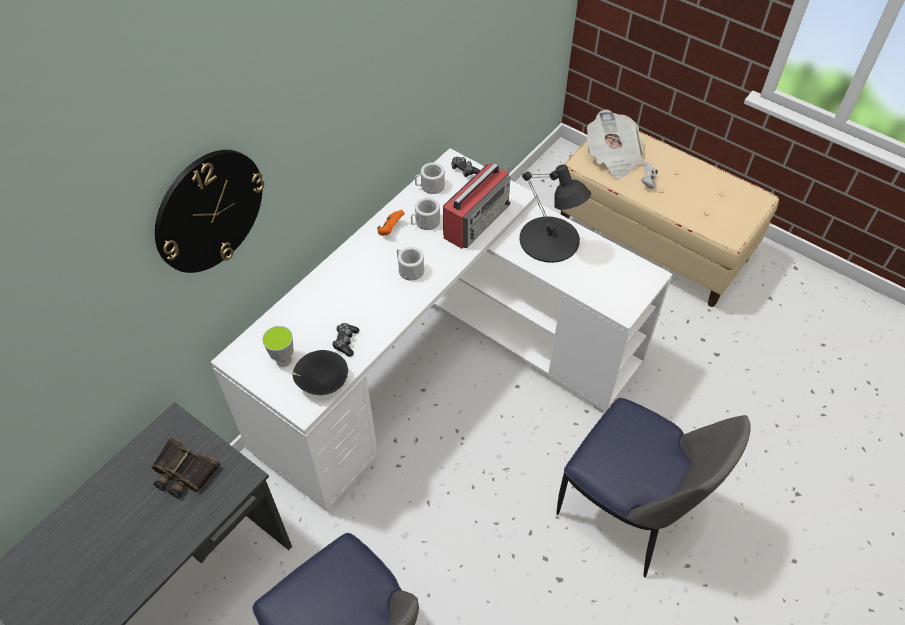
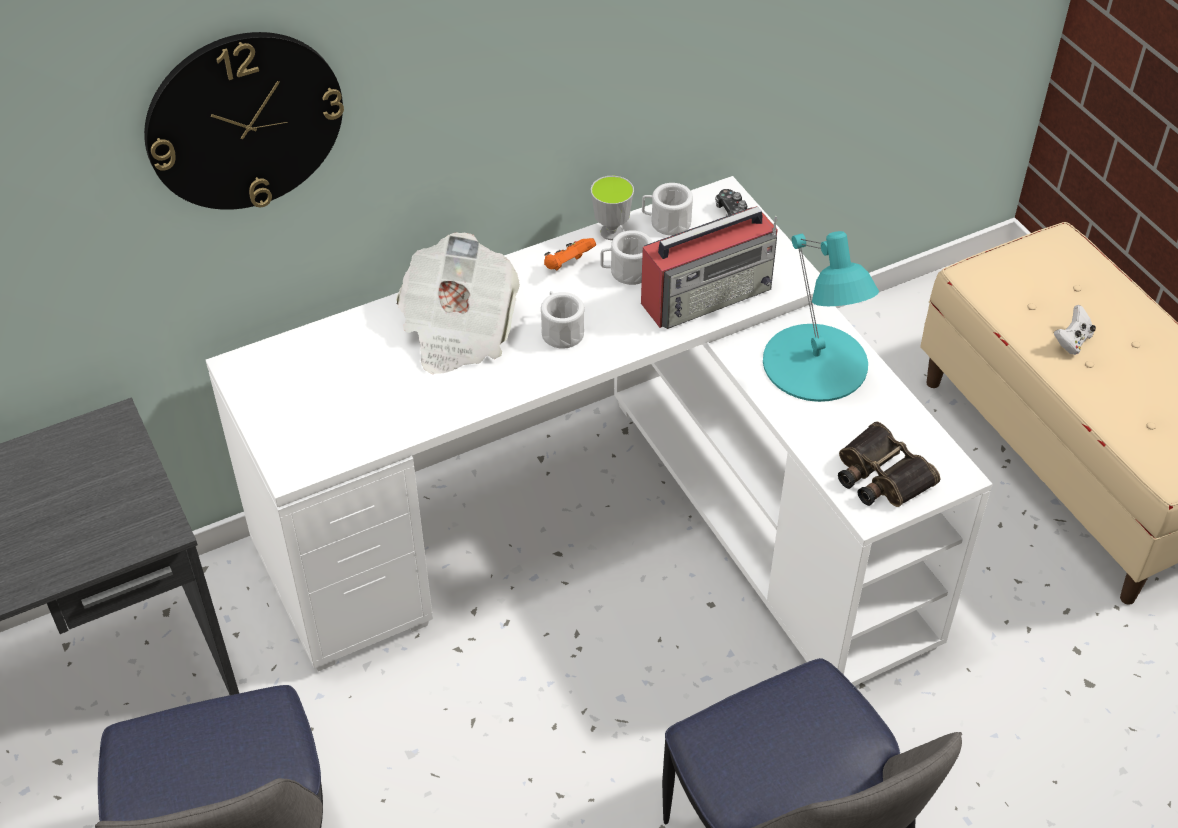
camera: 25 degrees right, 5 degrees down
(183, 473) = (87, 493): binoculars -> binoculars (880, 476)
(283, 360) = (304, 393): cup -> cup (611, 232)
(321, 382) = (338, 443): black bowl -> none
(346, 342) = (406, 400): game controller -> none
(550, 240) = (815, 364): black table lamp -> turquoise table lamp
(613, 157) = (1033, 284): newspaper -> newspaper (458, 330)

